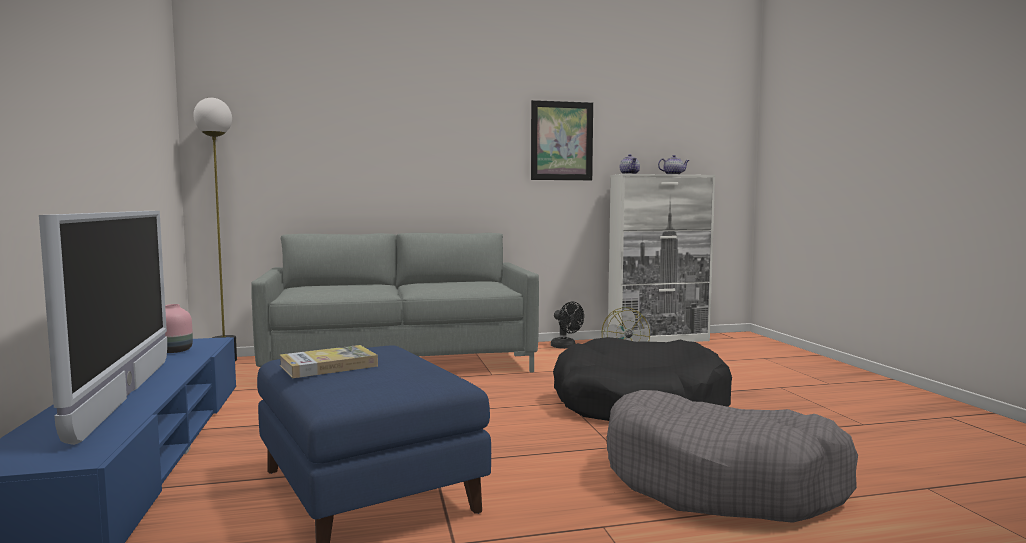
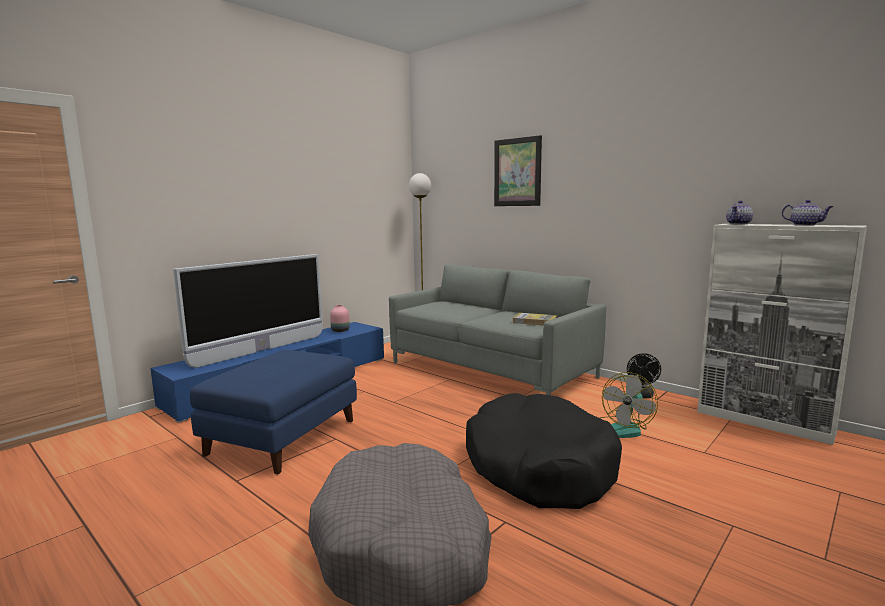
camera: 55 degrees right, 5 degrees up
(328, 366) = (269, 360): book -> book (535, 321)
(561, 141) = (669, 187): picture -> picture (517, 172)

